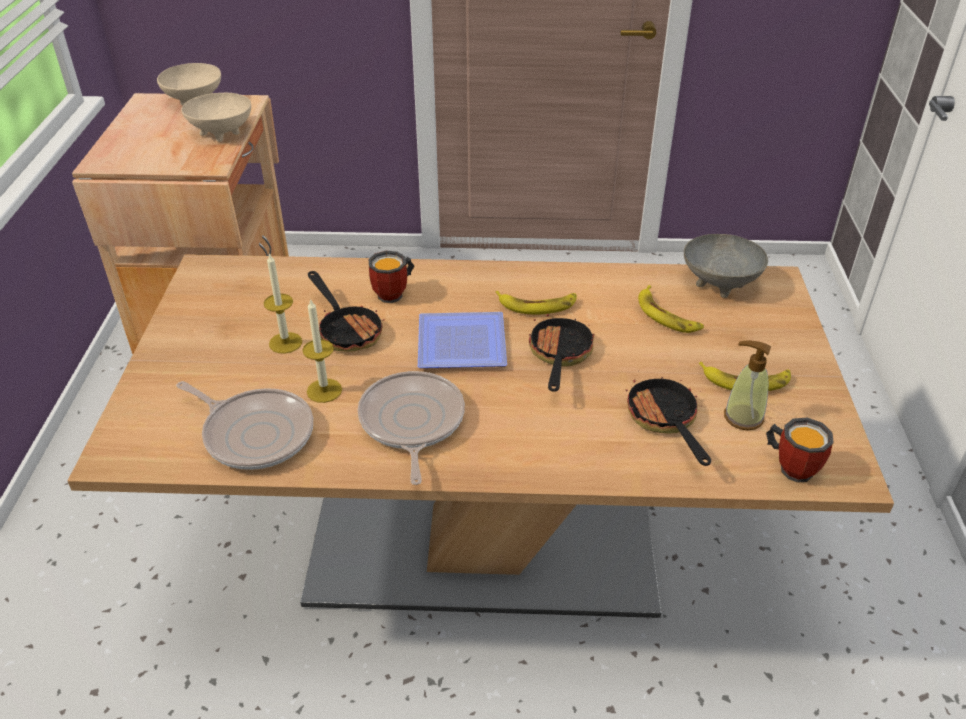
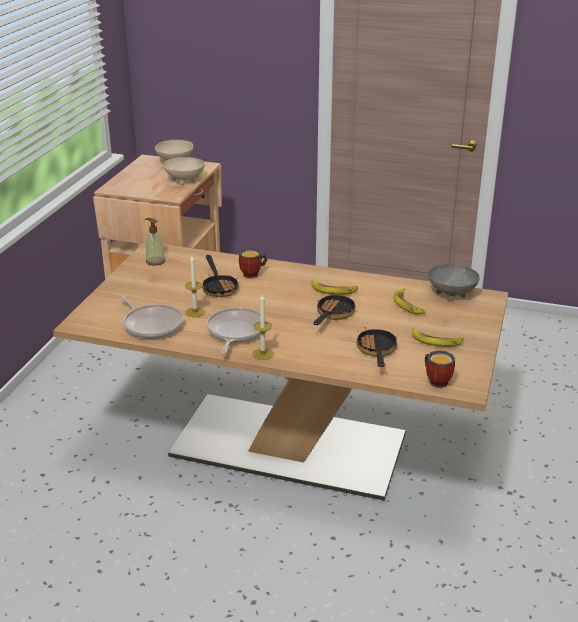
camera: 15 degrees right, 10 degrees down
(285, 343) = (183, 289): candle -> candle (263, 354)
(458, 346) = (278, 303): plate -> none
(743, 417) = (423, 356): soap dispenser -> soap dispenser (155, 261)

